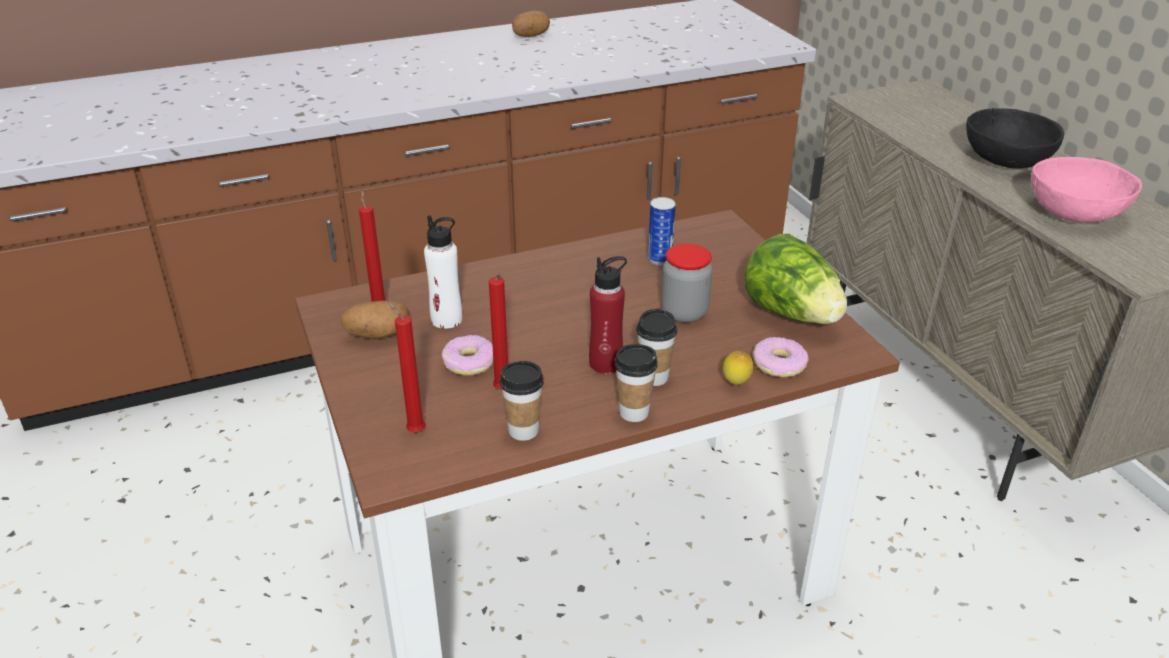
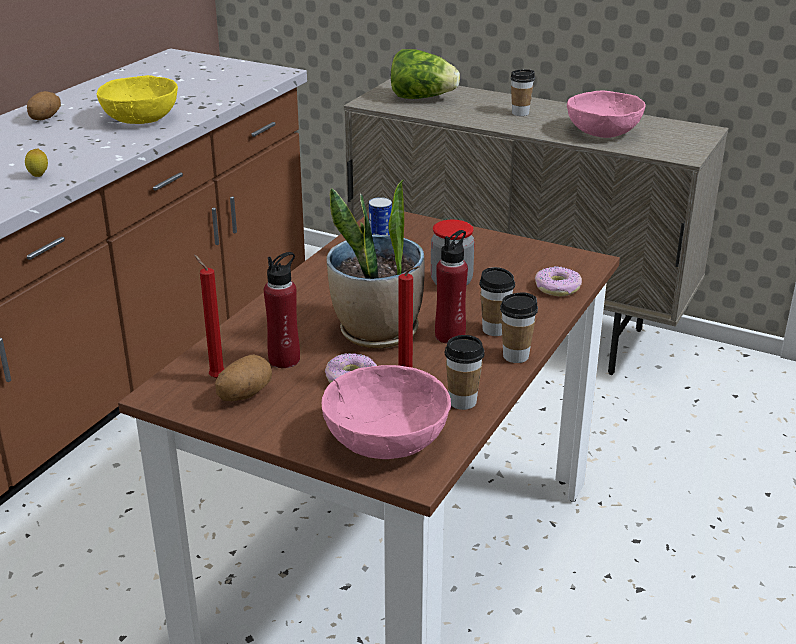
camera: 40 degrees left, 5 degrees down
(414, 431) = (385, 441): red candle -> pink bowl
(446, 319) = (284, 359): white bottle -> red bottle
(551, 330) = (377, 332): none -> potted plant
(600, 57) = (141, 119): none -> yellow bowl
(736, 384) = (550, 311): lemon -> lemon (39, 177)
(792, 314) = (519, 255): lettuce -> lettuce (422, 98)
(1006, 160) = (520, 113): black bowl -> cup

